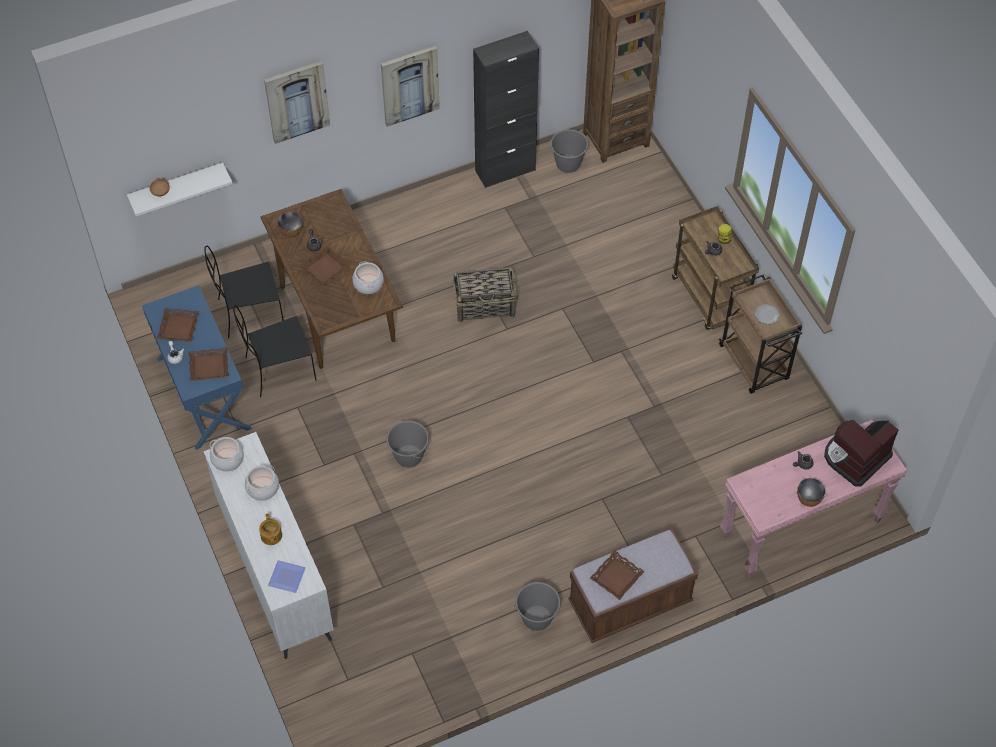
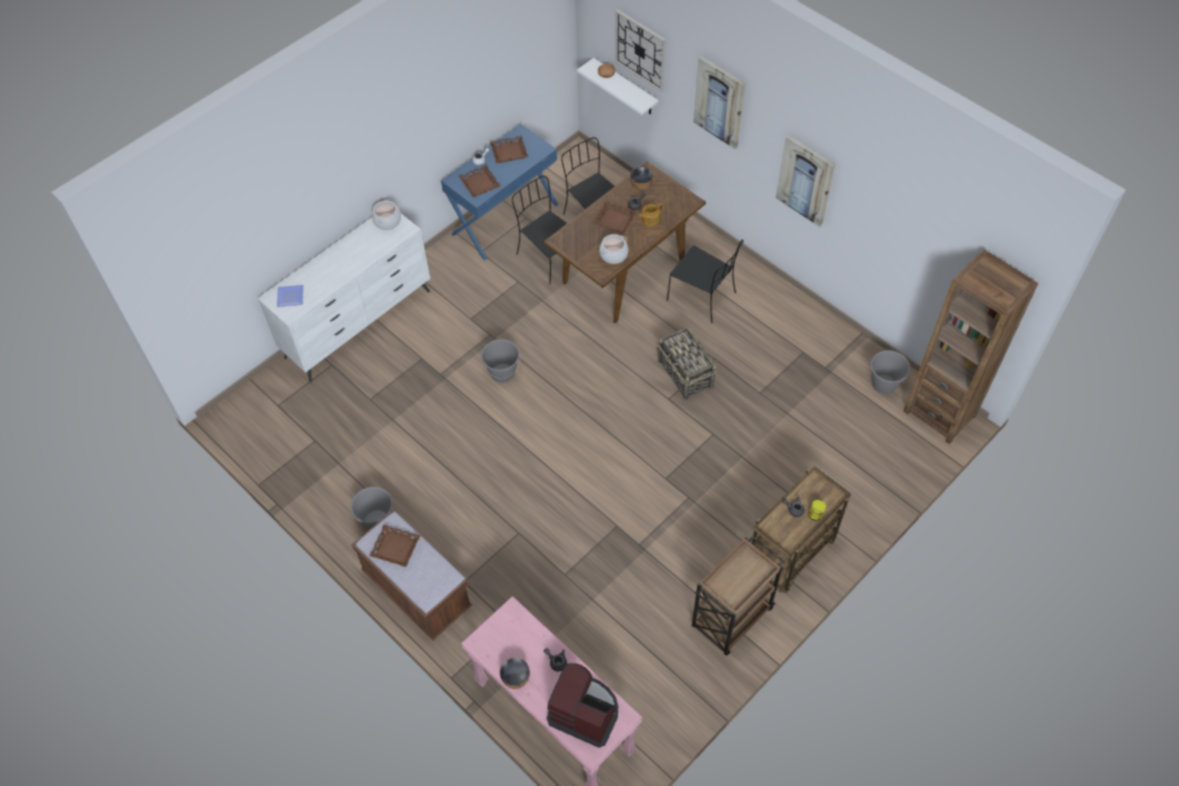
camera: 70 degrees right, 0 degrees up
(188, 136) = (640, 50): none -> wall clock
(262, 488) = (368, 252): cooking pot -> none
(271, 536) = (325, 273): teapot -> teapot (650, 219)
(401, 259) = (703, 297): none -> black chair
(505, 170) = (846, 338): black cabinet -> none
(767, 315) = (735, 580): plate -> none

